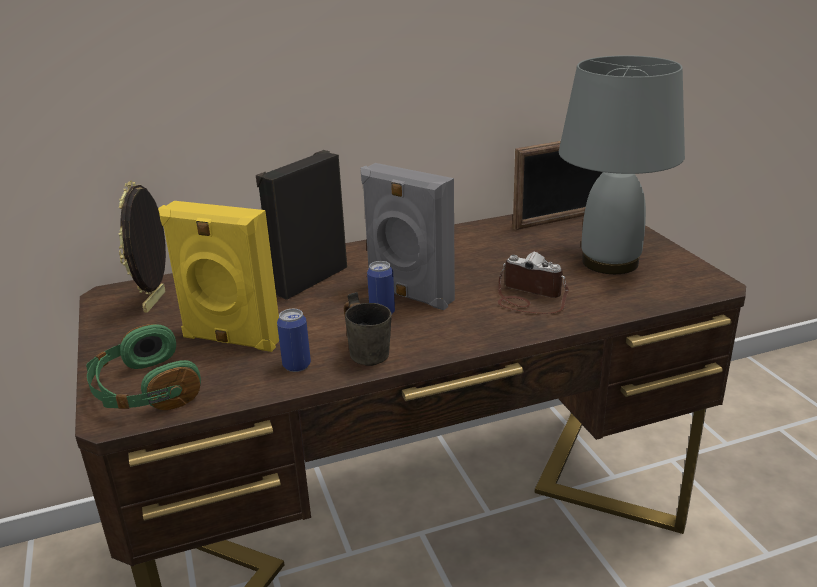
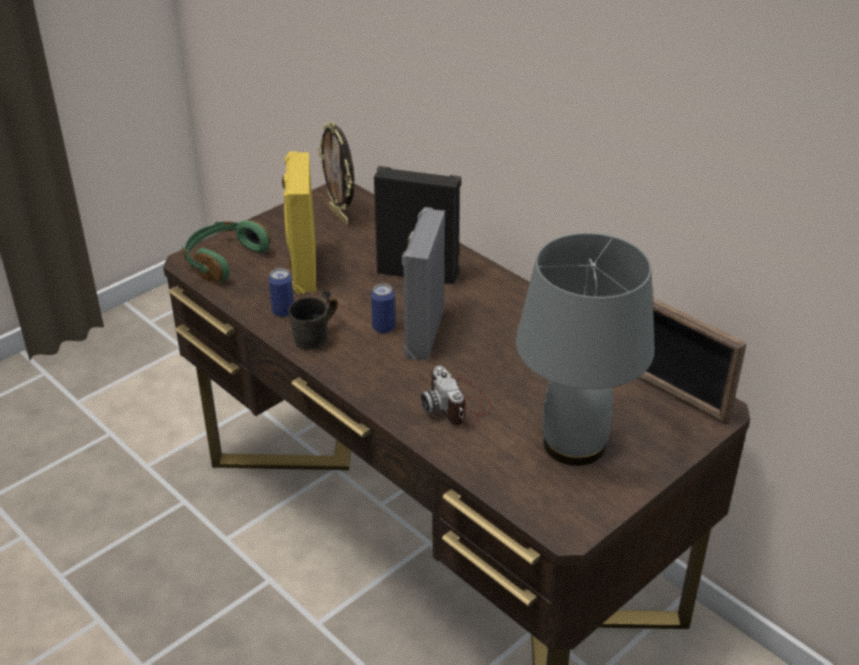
camera: 65 degrees right, 10 degrees up
(156, 302) = (340, 216): picture frame -> picture frame turned 105 degrees counterclockwise
(529, 298) = (458, 404): camera -> camera turned 150 degrees clockwise

